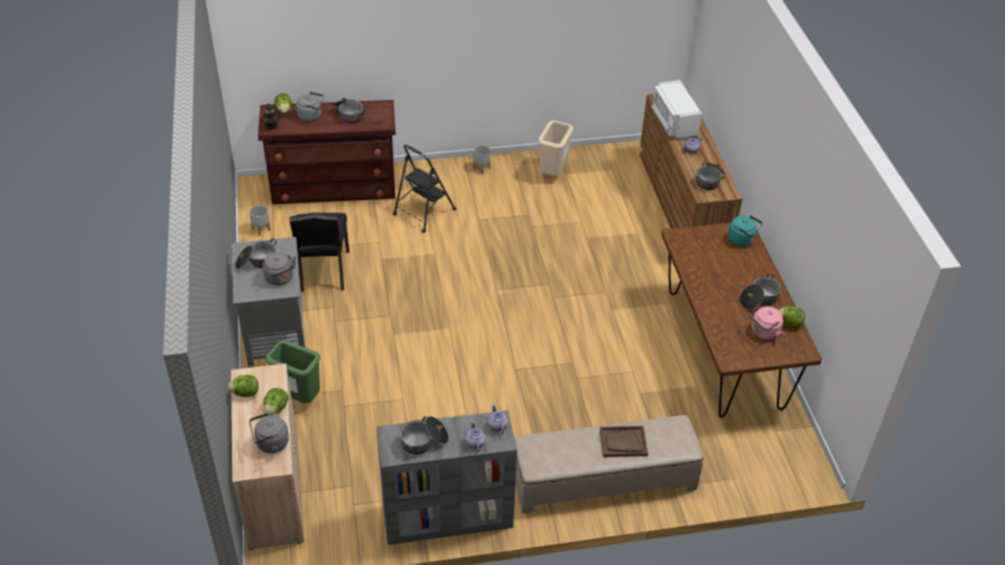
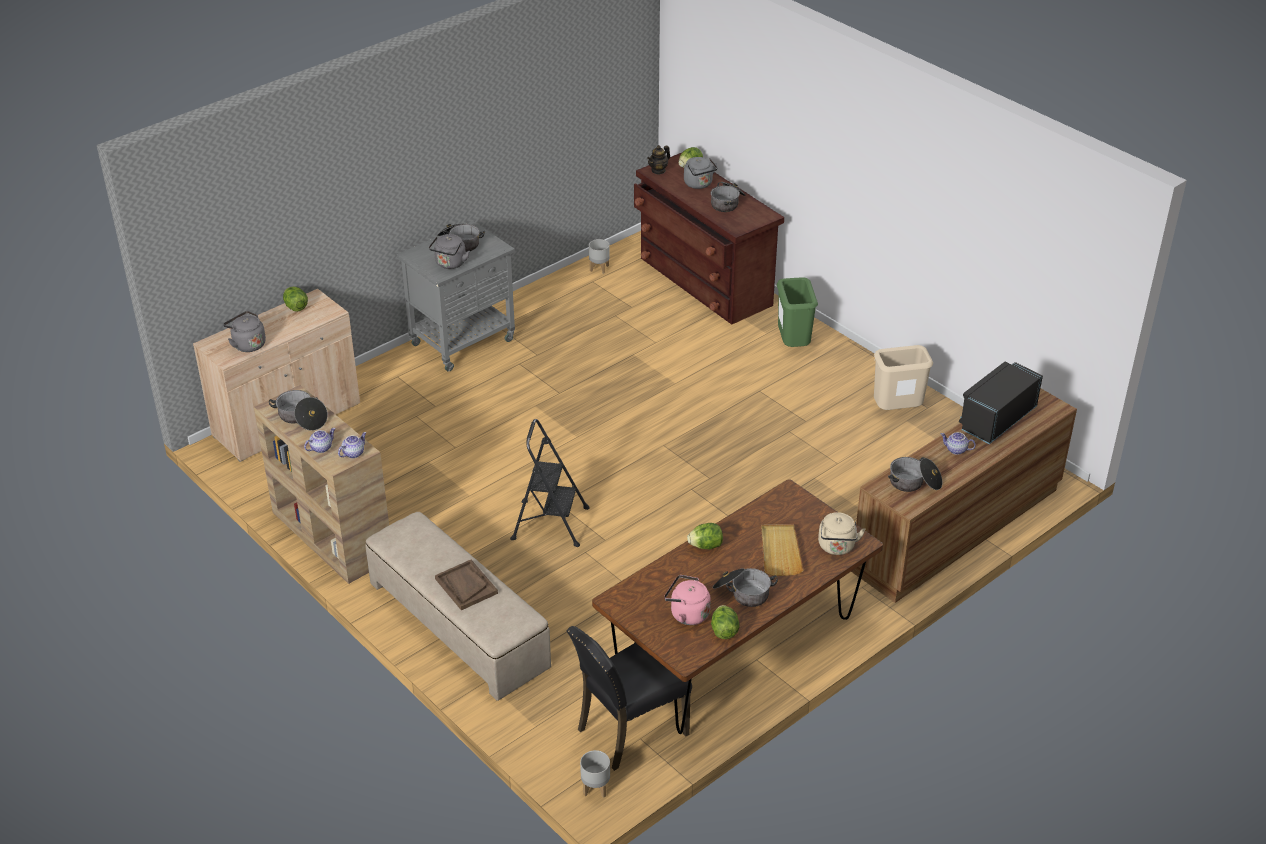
camera: 60 degrees right, 5 degrees down
(276, 409) = (290, 330): lettuce -> lettuce (706, 546)
(298, 398) = (403, 386): green trash can -> green trash can (792, 345)
(323, 272) = (578, 328): black chair -> black chair (629, 731)
(423, 212) = (730, 350): black step ladder -> black step ladder (547, 522)
(447, 517) = (331, 536): grey bookcase -> brown bookcase
(481, 168) = (845, 359): grey planter -> grey planter (596, 788)
(674, 122) = (996, 419): white microwave -> black microwave
(730, 265) = (780, 551): none -> beige tray
(742, 240) = (837, 547): turquoise kettle -> beige kettle

